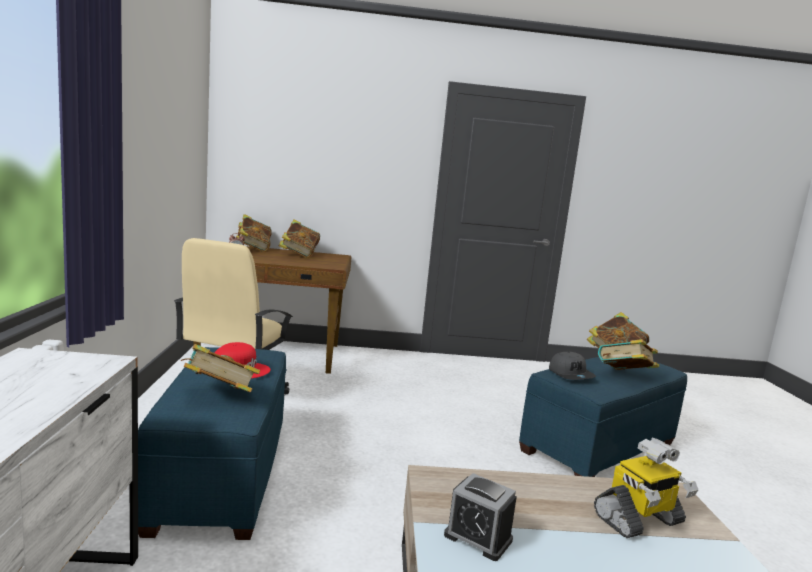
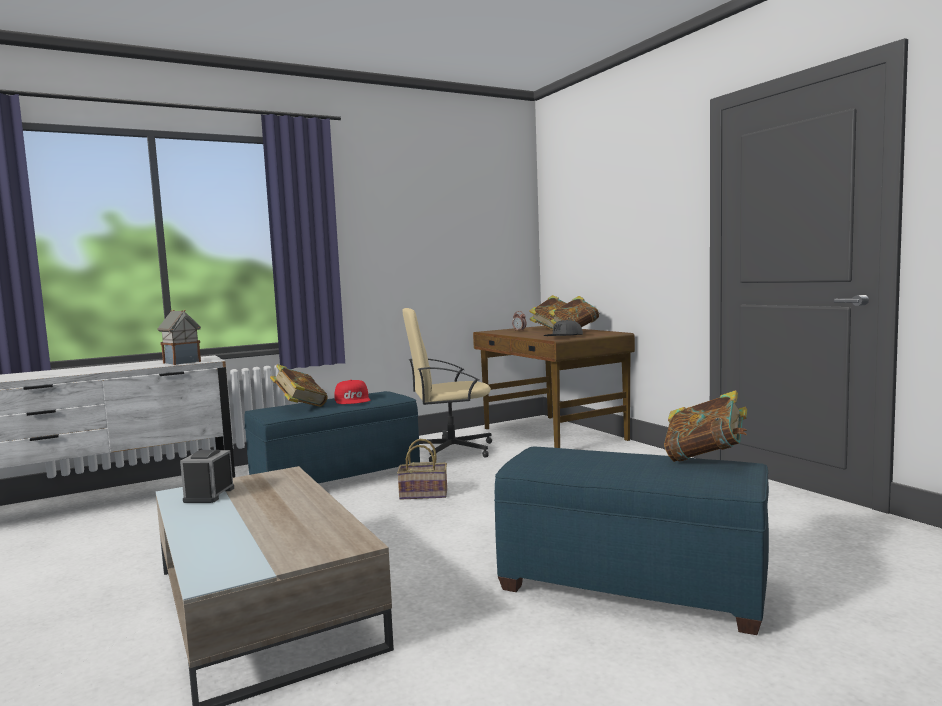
camera: 65 degrees right, 5 degrees down
(68, 377) = (182, 362): none -> toy house
(348, 448) = (425, 494): none -> basket
(571, 374) = (558, 453): grey cap -> grey cap (564, 337)
(624, 377) = (612, 469): book -> none
(638, 520) = (278, 533): toy robot -> none

